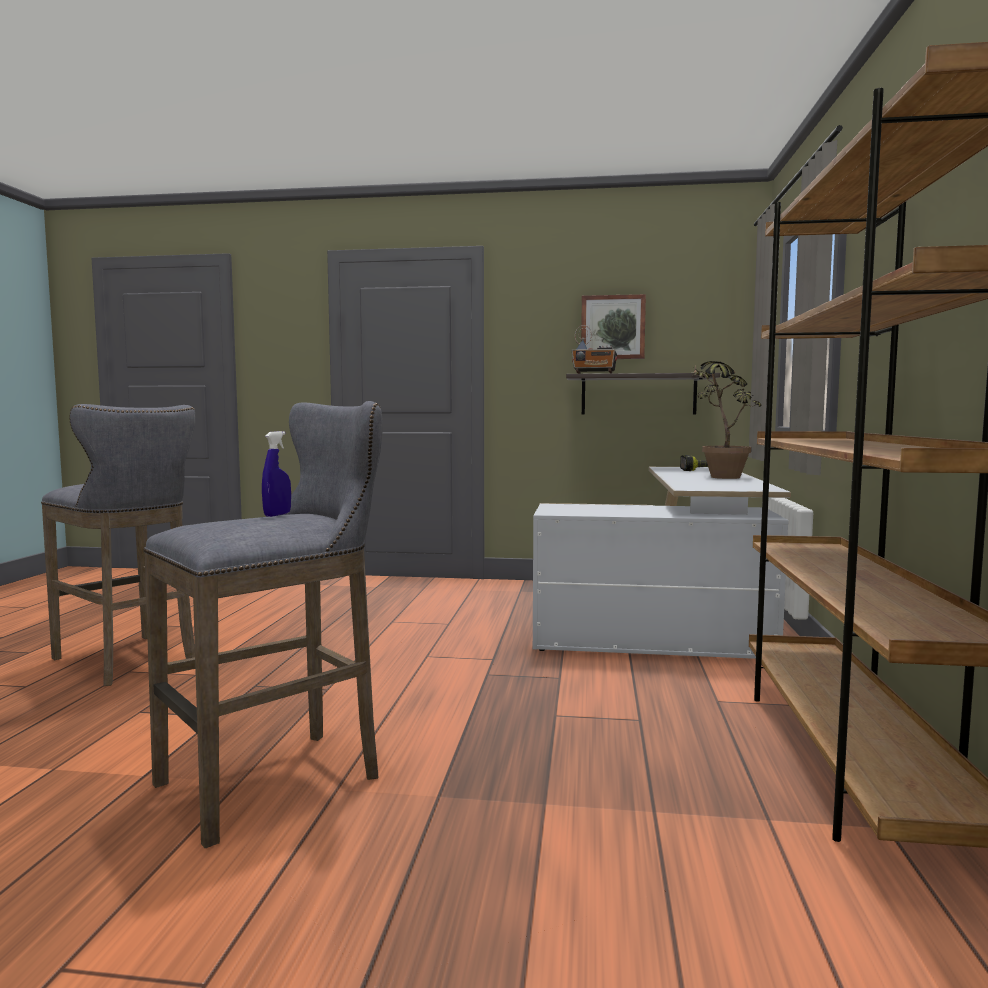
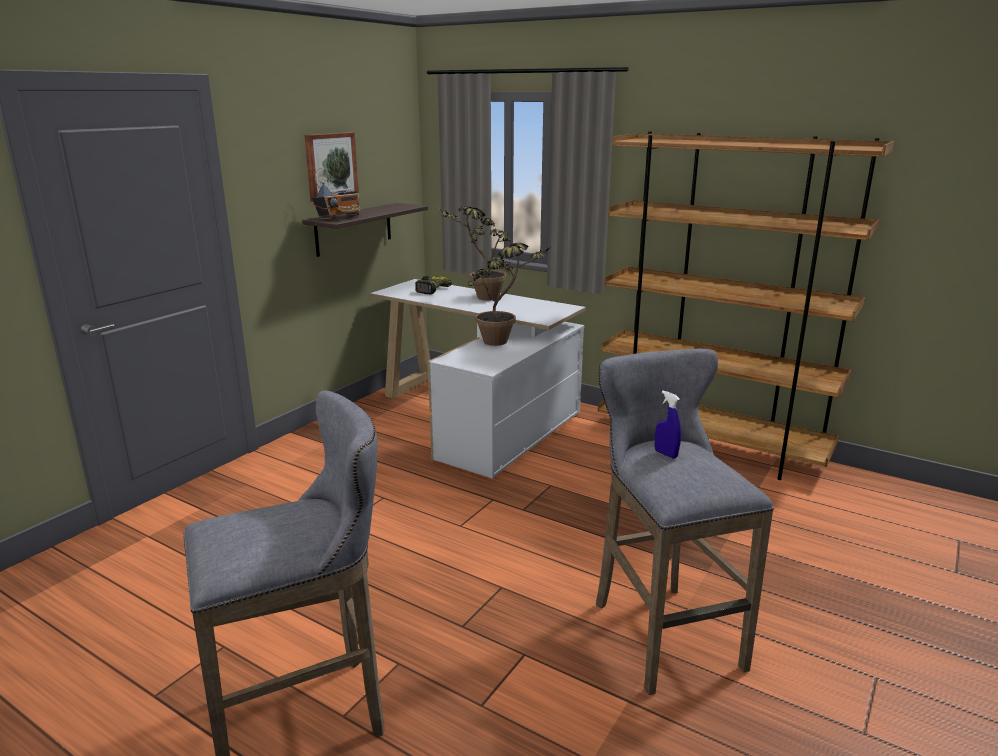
camera: 65 degrees left, 15 degrees up
(645, 509) = (504, 342): none -> potted plant

